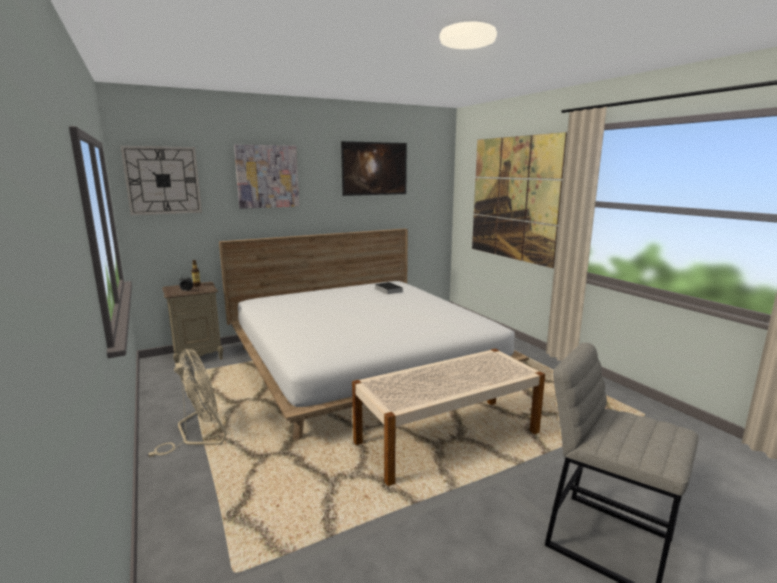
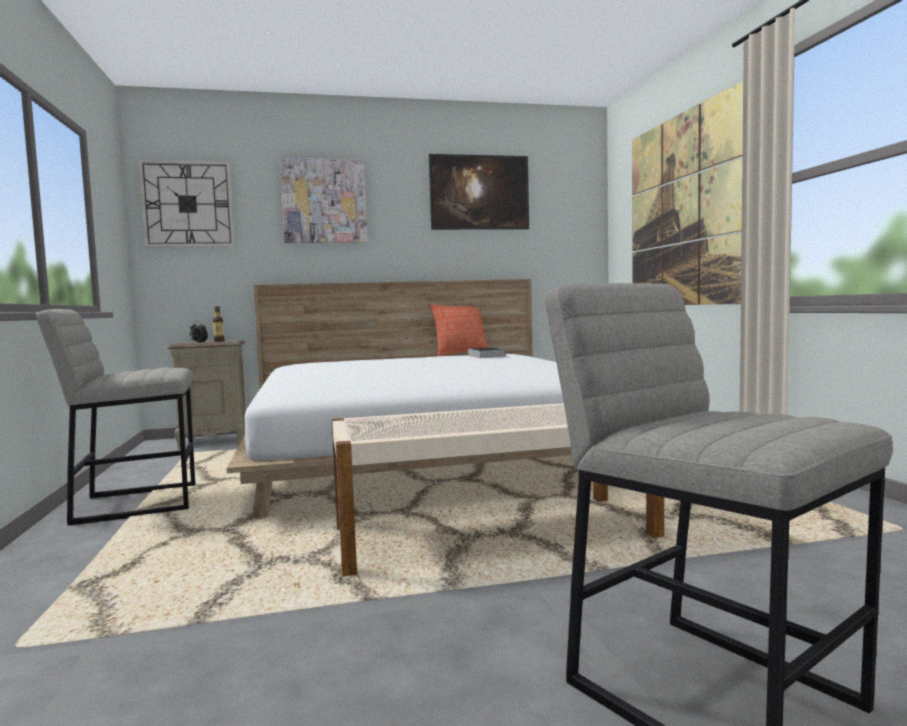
camera: 15 degrees right, 10 degrees down
(195, 432) = (133, 504): beige fan -> grey chair
(363, 283) = (461, 354): none -> orange pillow

